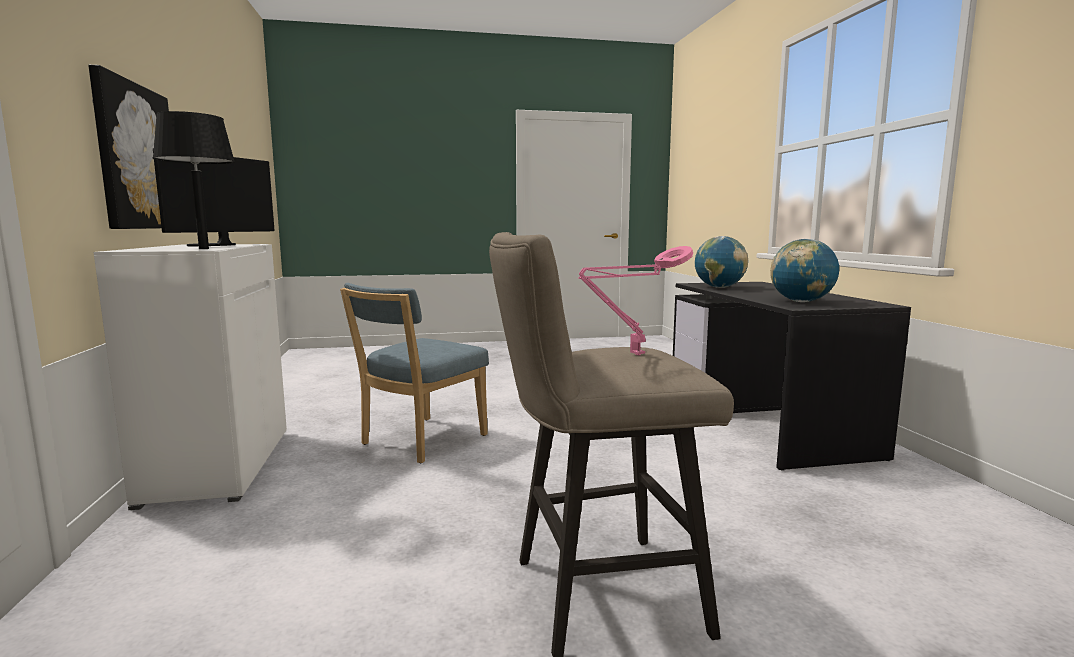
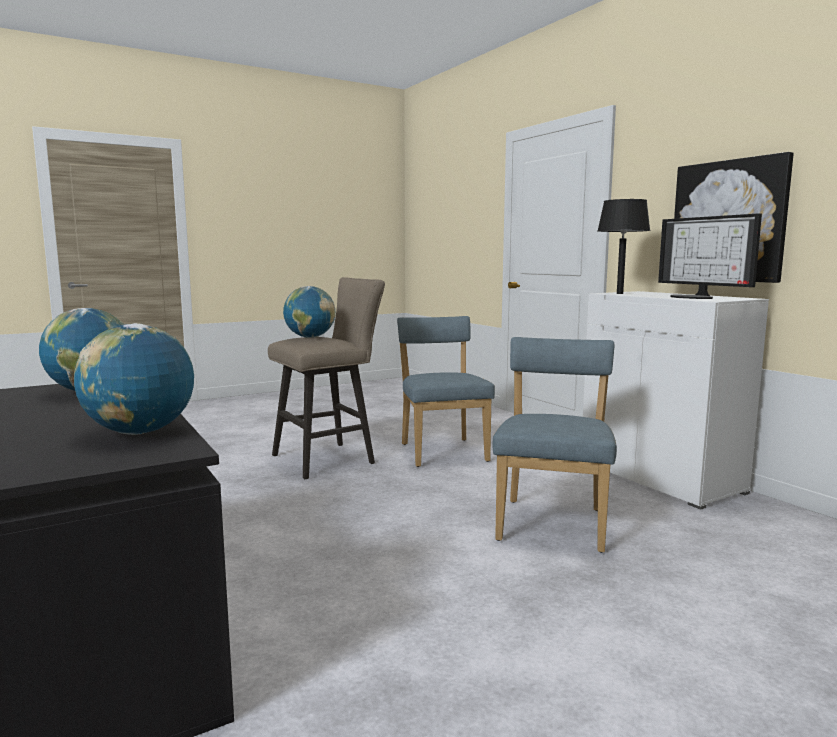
camera: 160 degrees right, 0 degrees up
(214, 245) = (695, 297): monitor -> monitor turned 150 degrees clockwise
(371, 577) = (442, 451): none -> blue chair
(634, 355) = (310, 337): pink table lamp -> globe

